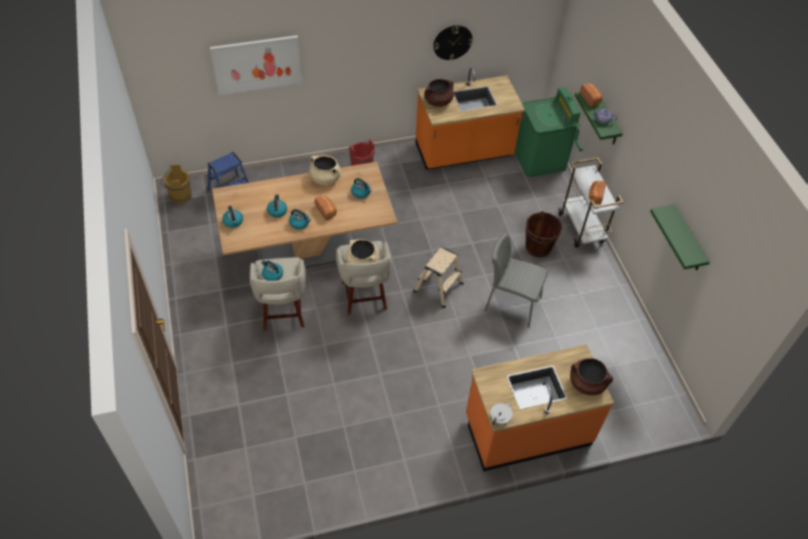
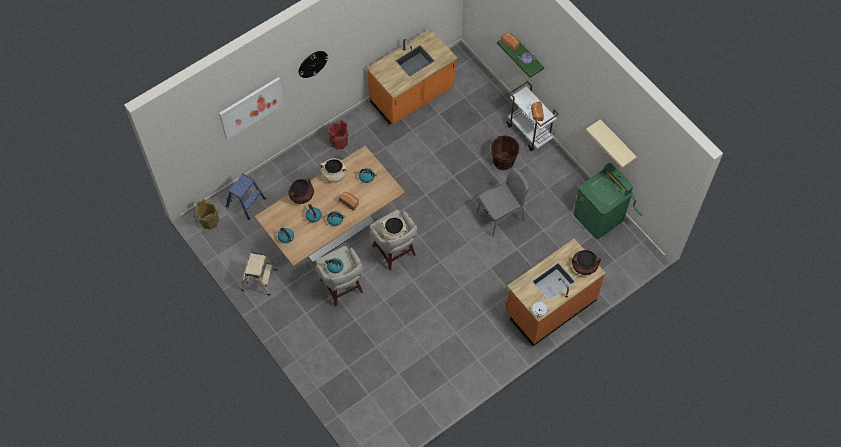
camera: 20 degrees left, 10 degrees up
(438, 102) = (388, 74): brown cooking pot -> brown cooking pot (301, 196)
(438, 287) = (444, 223): beige step ladder -> beige step ladder (259, 279)
(452, 42) = (387, 28): wall clock -> wall clock (312, 64)
(510, 303) = (501, 216): grey chair -> grey chair turned 150 degrees clockwise
(540, 161) = (475, 83): green washing machine -> green washing machine (599, 218)
(688, 240) = (617, 142): green shelf -> beige shelf

